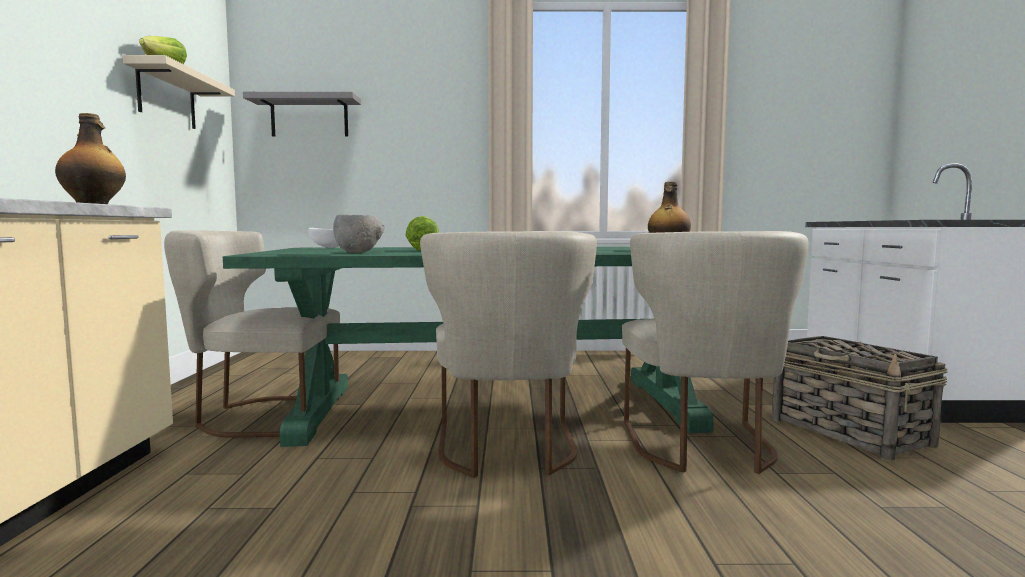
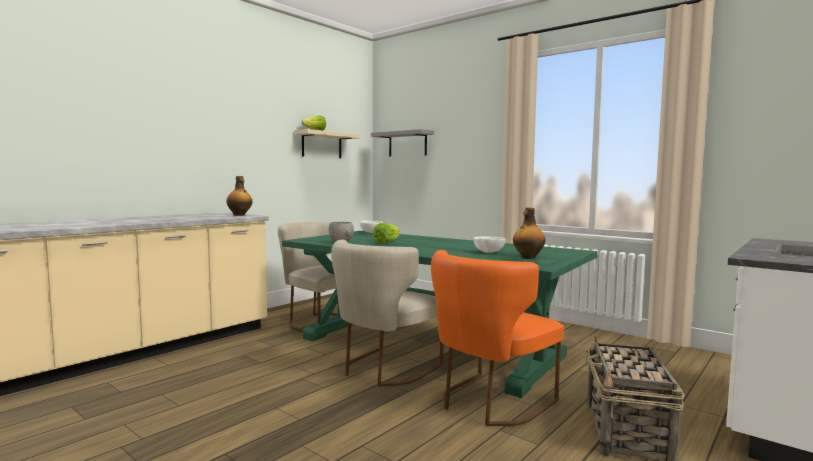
camera: 40 degrees right, 0 degrees up
(603, 250) = (488, 252): none -> white bowl
(703, 448) = (489, 403): beige chair -> orange chair

